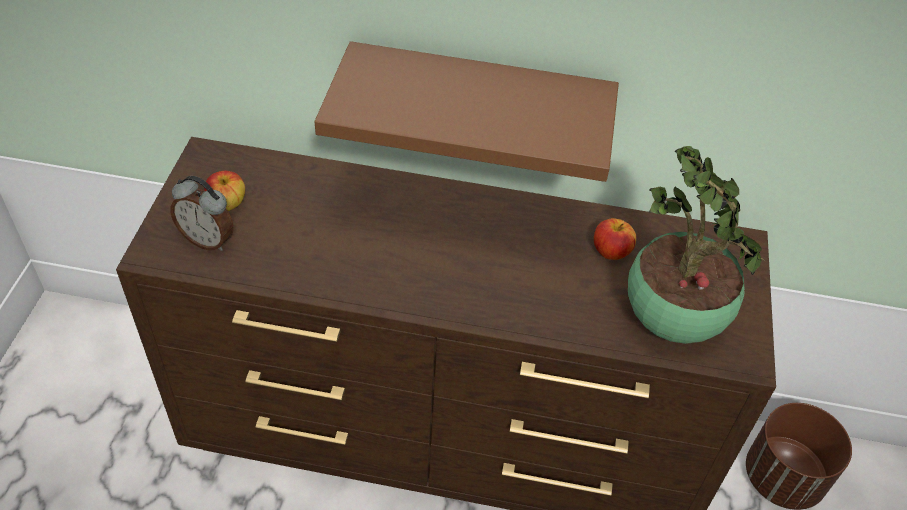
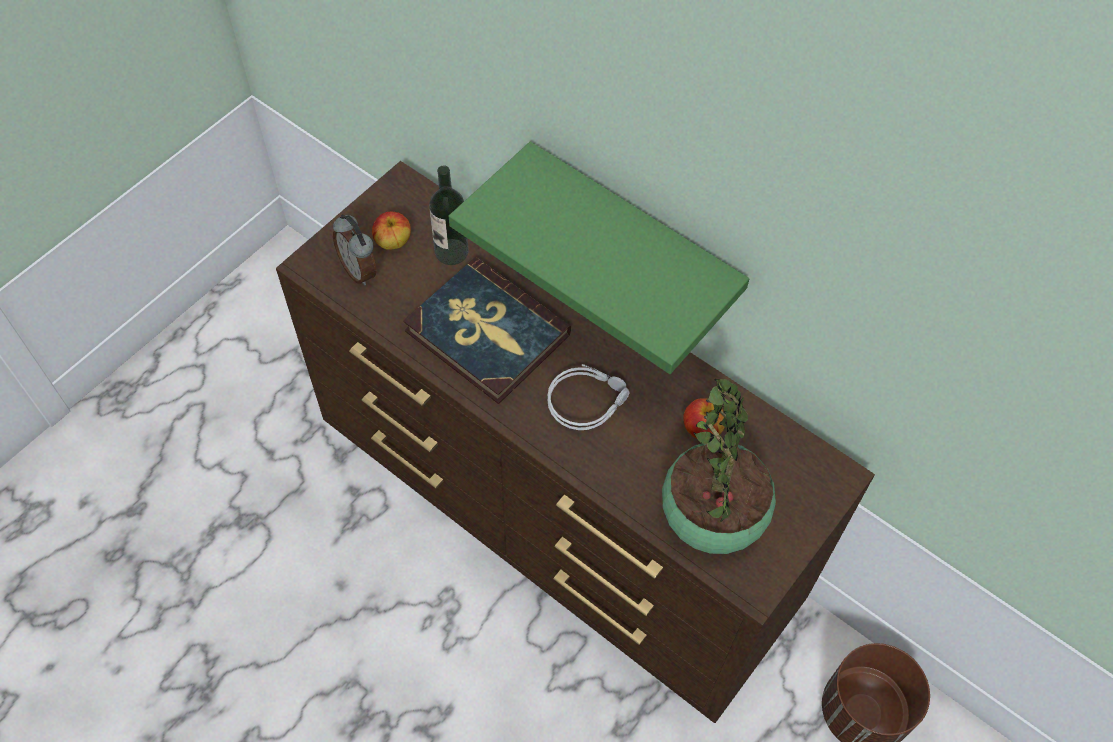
camera: 30 degrees right, 10 degrees up
(290, 193) = (451, 252): none -> bottle
(368, 248) = (486, 333): none -> book
(479, 101) = (632, 238): brown shelf -> green shelf
(498, 267) = (587, 399): none -> grey headphones

